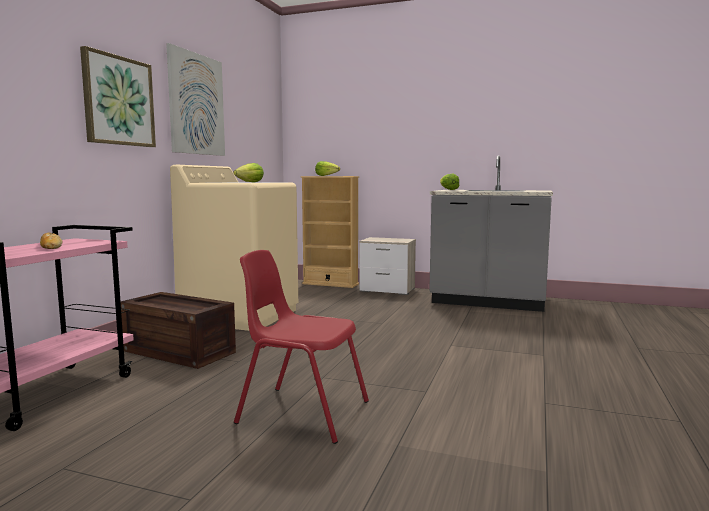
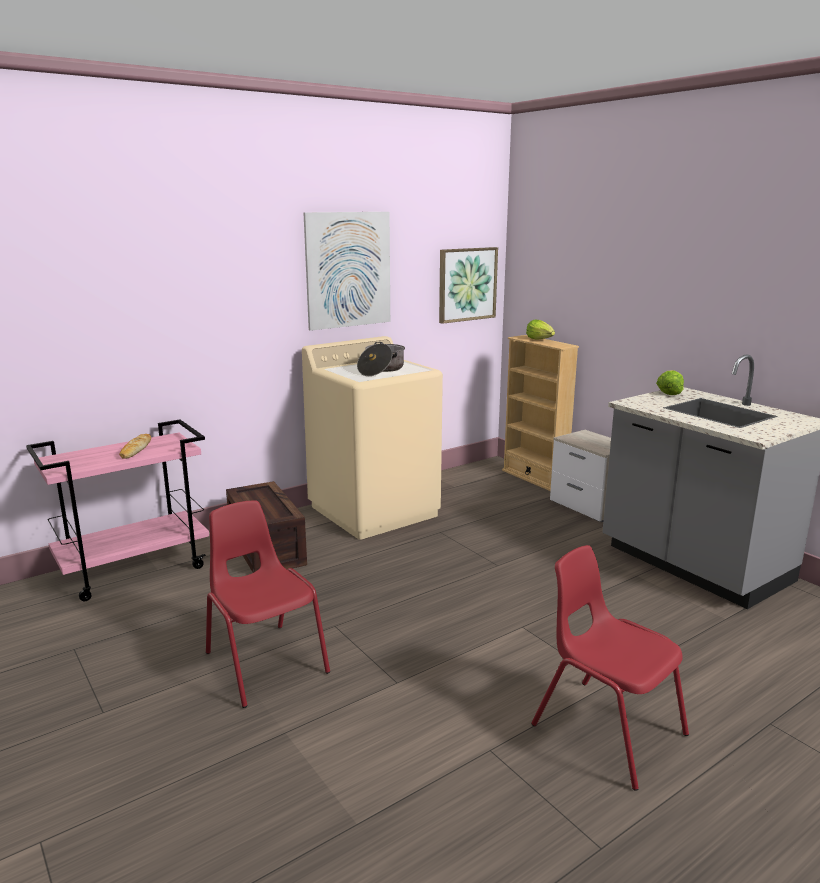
camera: 35 degrees right, 10 degrees up
(118, 101) = (237, 291): picture -> picture (467, 284)
(250, 182) = (381, 370): lettuce -> cooking pot
(580, 373) = (606, 729): none -> red chair

